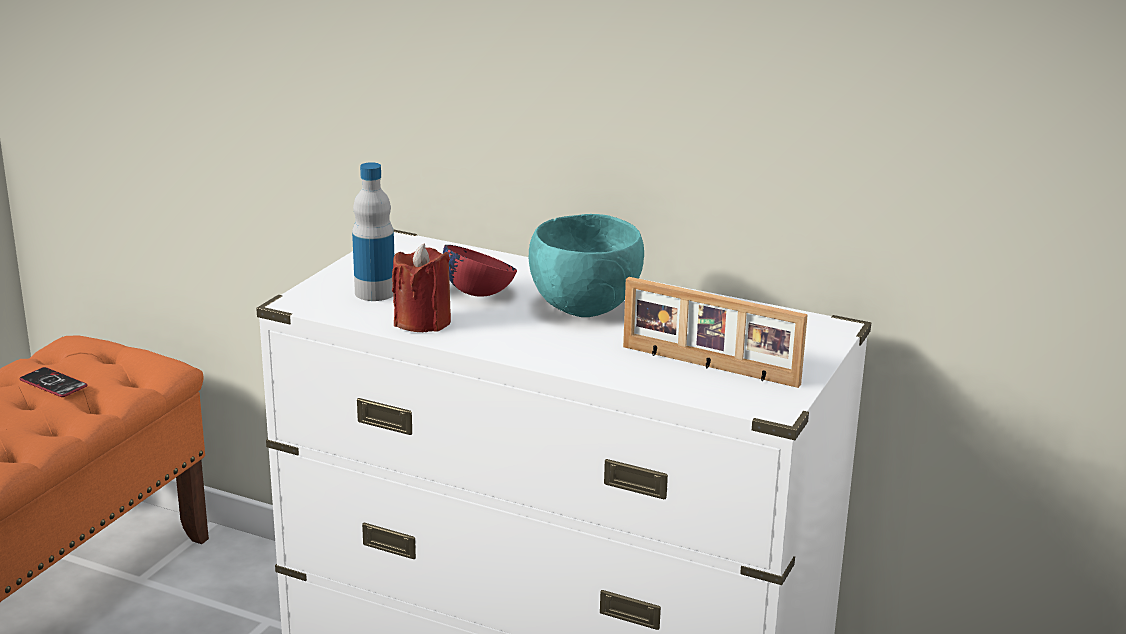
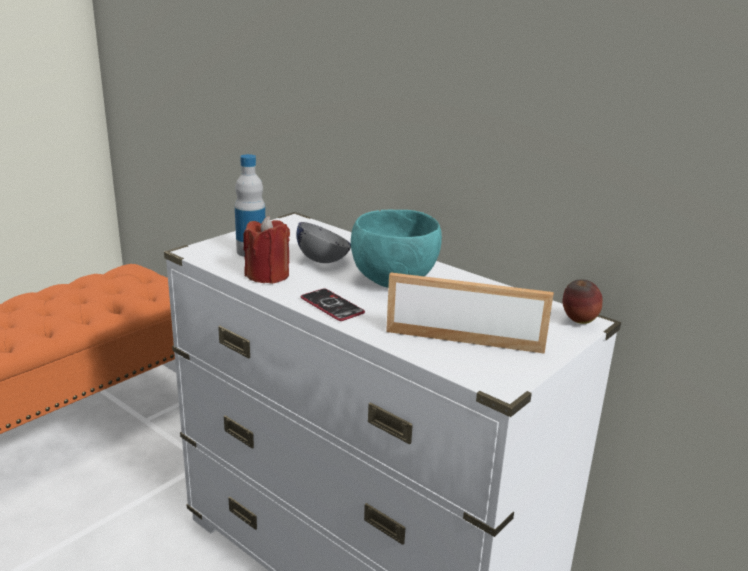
camera: 15 degrees right, 0 degrees up
(53, 383) = (98, 290): phone -> phone (332, 306)
(479, 293) = (323, 261): red bowl -> grey bowl
(708, 366) = (464, 339): picture frame -> picture frame turned 150 degrees clockwise
(825, 329) = (578, 322): none -> apple

